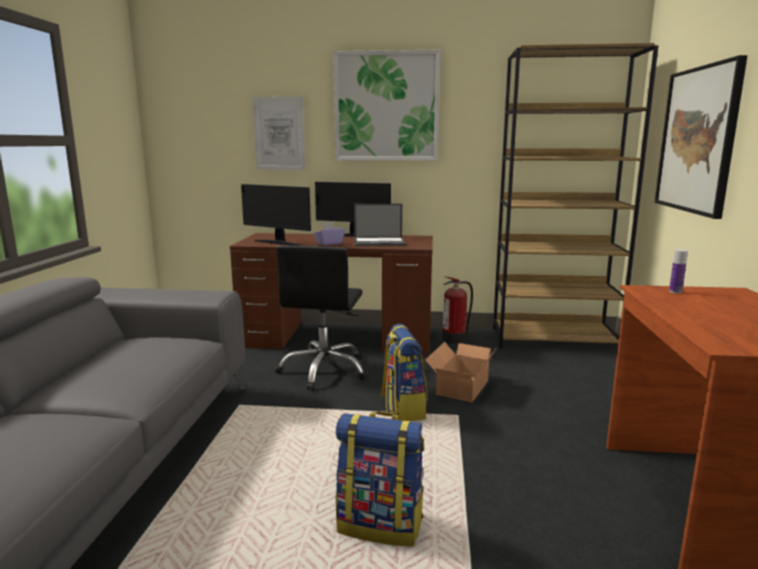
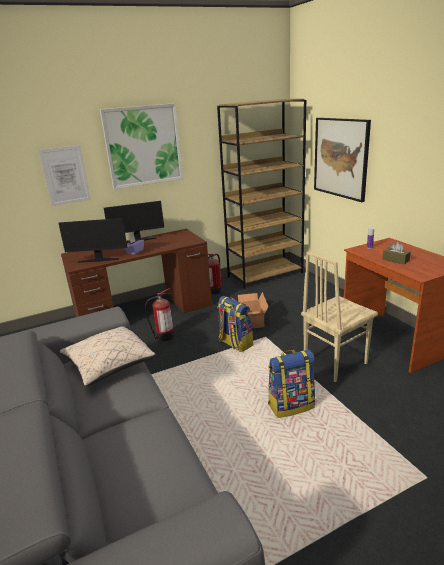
camera: 30 degrees left, 10 degrees up
(152, 351) = (109, 365): none -> beige pillow
(324, 370) = (164, 336): black office chair -> fire extinguisher
(380, 242) = (165, 242): laptop -> none
(531, 493) = (334, 362): none -> beige chair
(703, 314) = (395, 260): none -> brown tissue box

